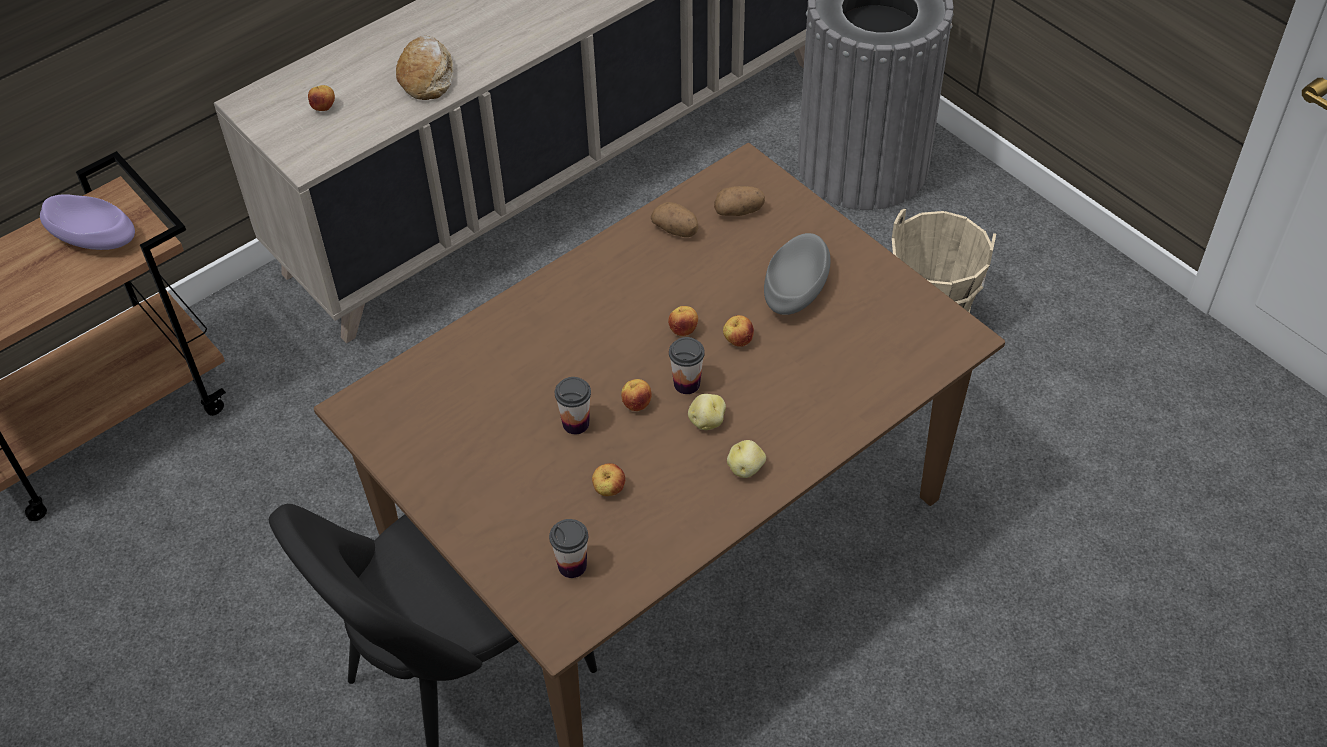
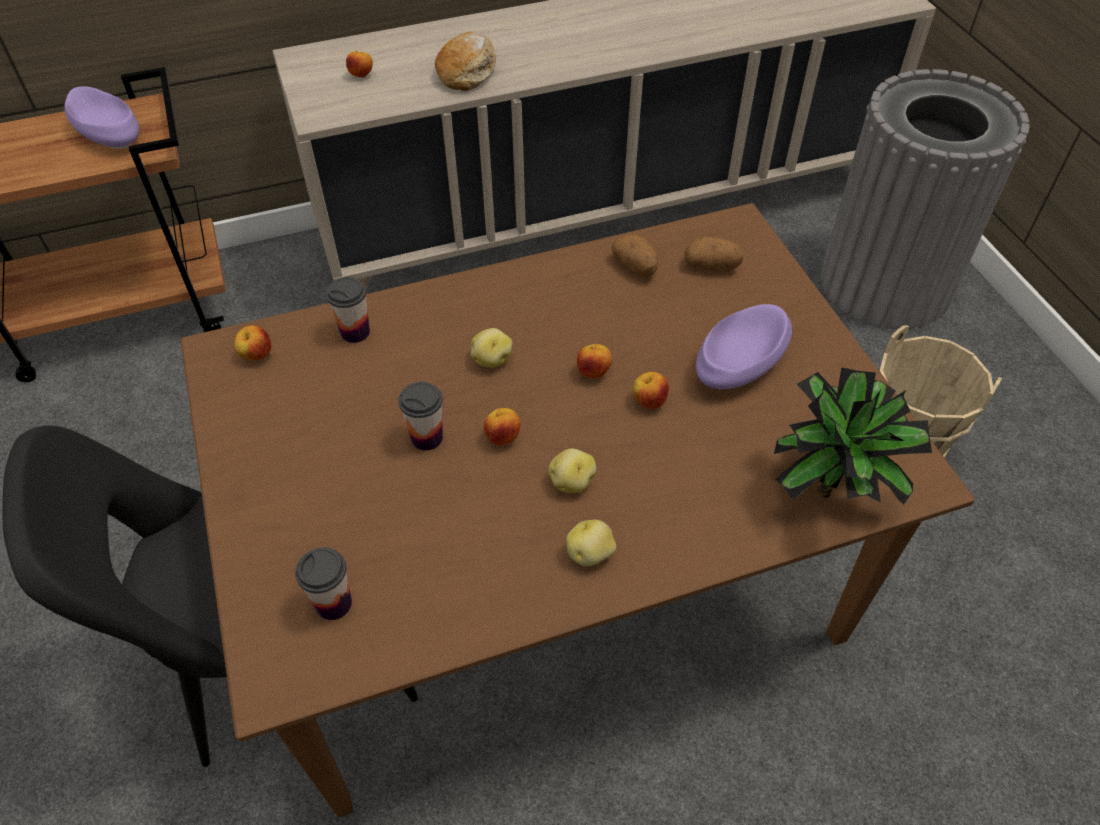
camera: 20 degrees right, 0 degrees up
(594, 345) = (491, 359): none -> potato
(609, 490) = (422, 526): apple -> apple (257, 355)
(687, 384) = (569, 432): cup -> cup (355, 332)
(796, 289) = (740, 364): grey bowl -> purple bowl
(902, 364) = (832, 488): none -> potted plant

